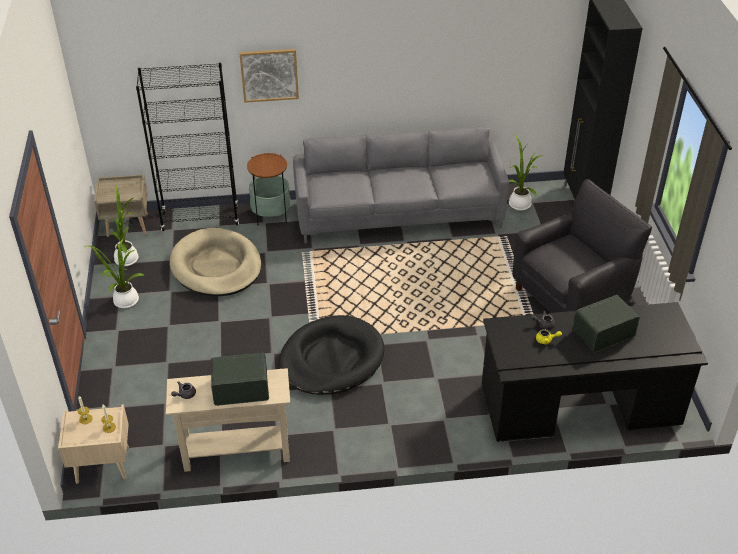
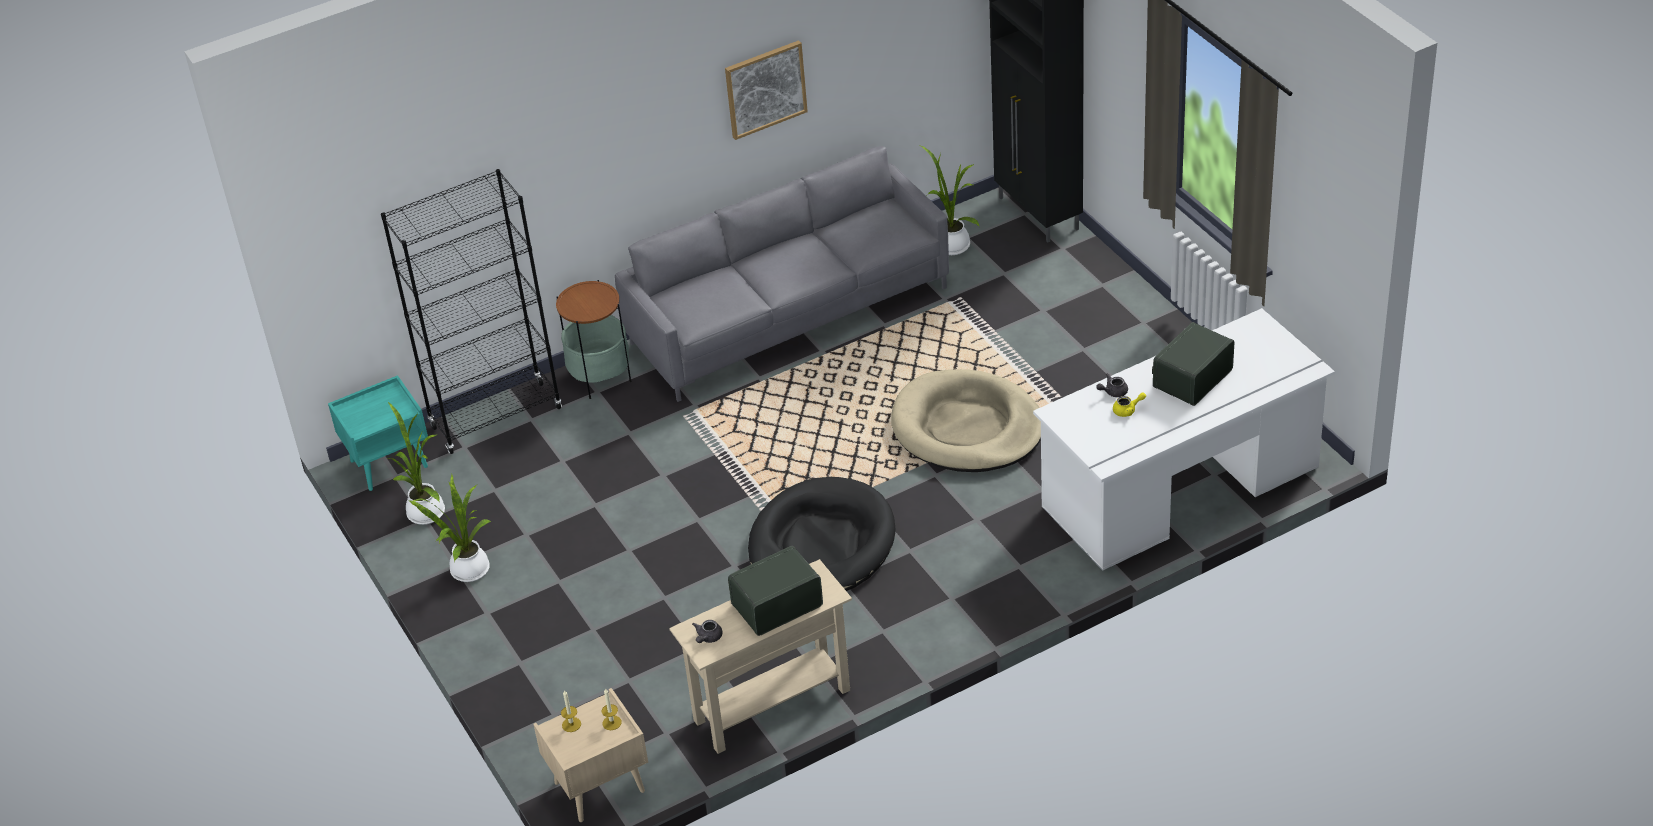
camera: 20 degrees left, 0 degrees up
(128, 225) = (389, 463): beige nightstand -> turquoise nightstand
(216, 266) = (570, 477): beige dog bed -> beige dog bed (967, 427)
(269, 75) = (566, 165): picture -> picture (765, 89)
(572, 297) = (1095, 353): black armchair -> none
(580, 405) = (1181, 489): black desk -> white desk

